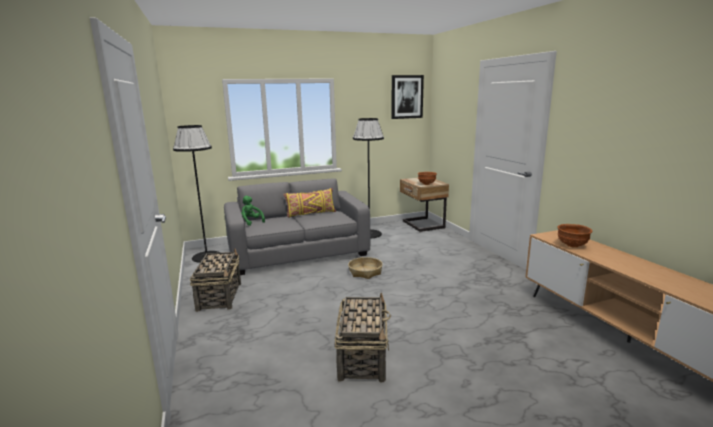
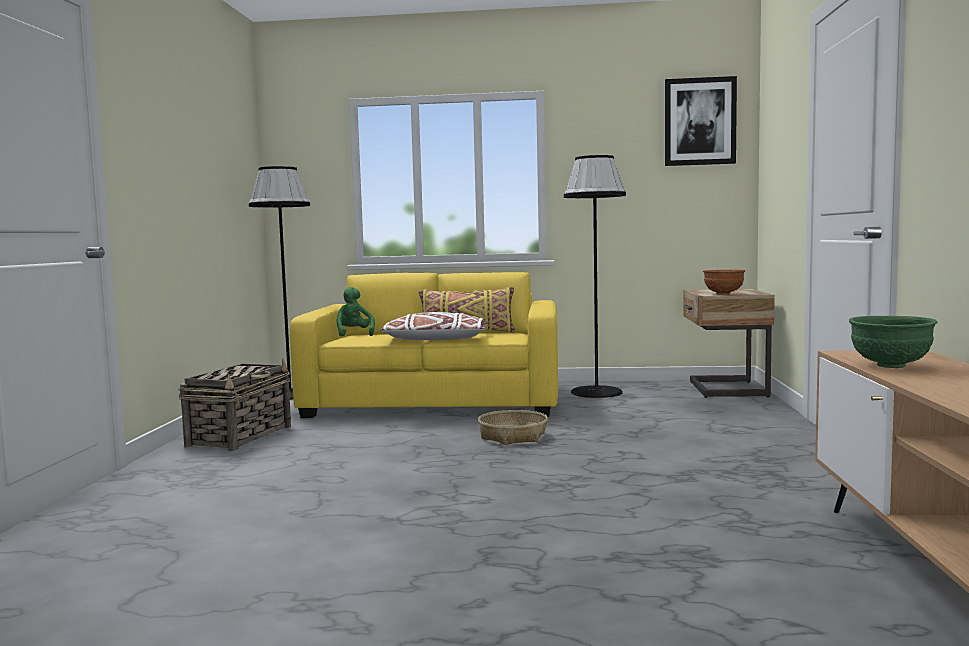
camera: 25 degrees right, 10 degrees down
(297, 251) = (434, 402): grey sofa -> yellow sofa
(307, 224) = (435, 339): none -> white pillow
(362, 357) = (341, 534): basket -> none
(572, 245) = (889, 366): brown bowl -> green bowl

